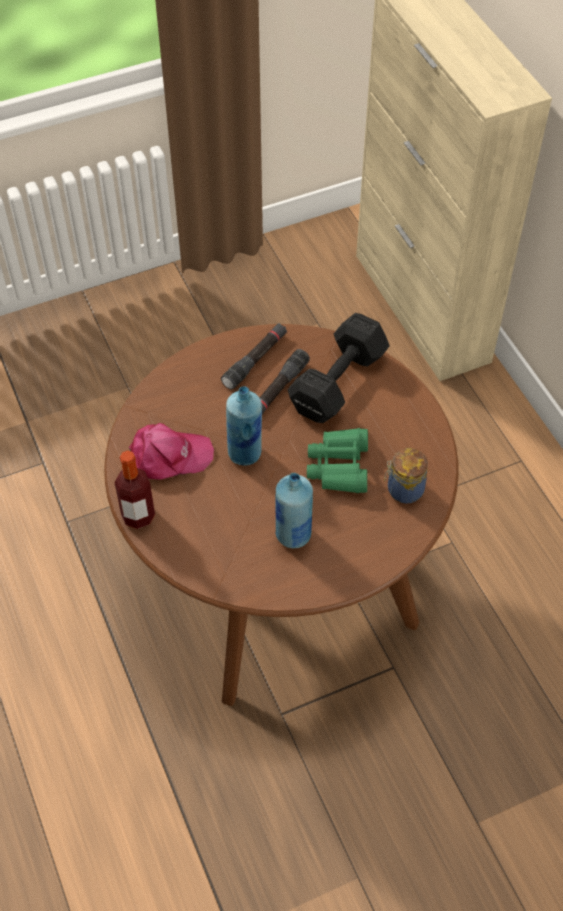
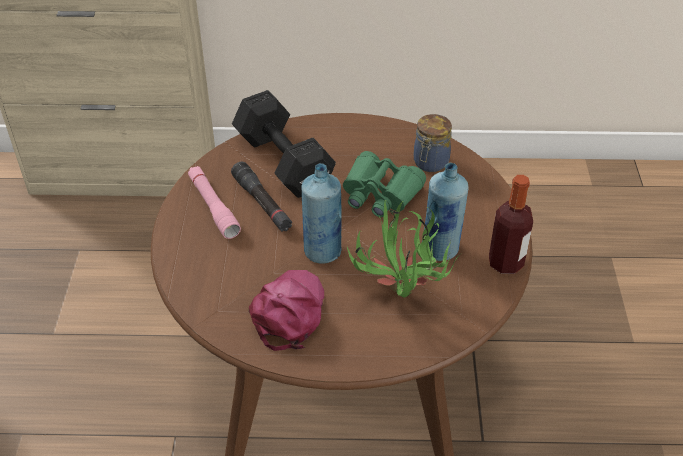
camera: 65 degrees left, 10 degrees down
(138, 516) = (350, 362): bottle -> bottle (505, 263)
(218, 525) = (399, 300): none -> potted plant
(255, 360) = (213, 207): black flashlight -> pink flashlight

